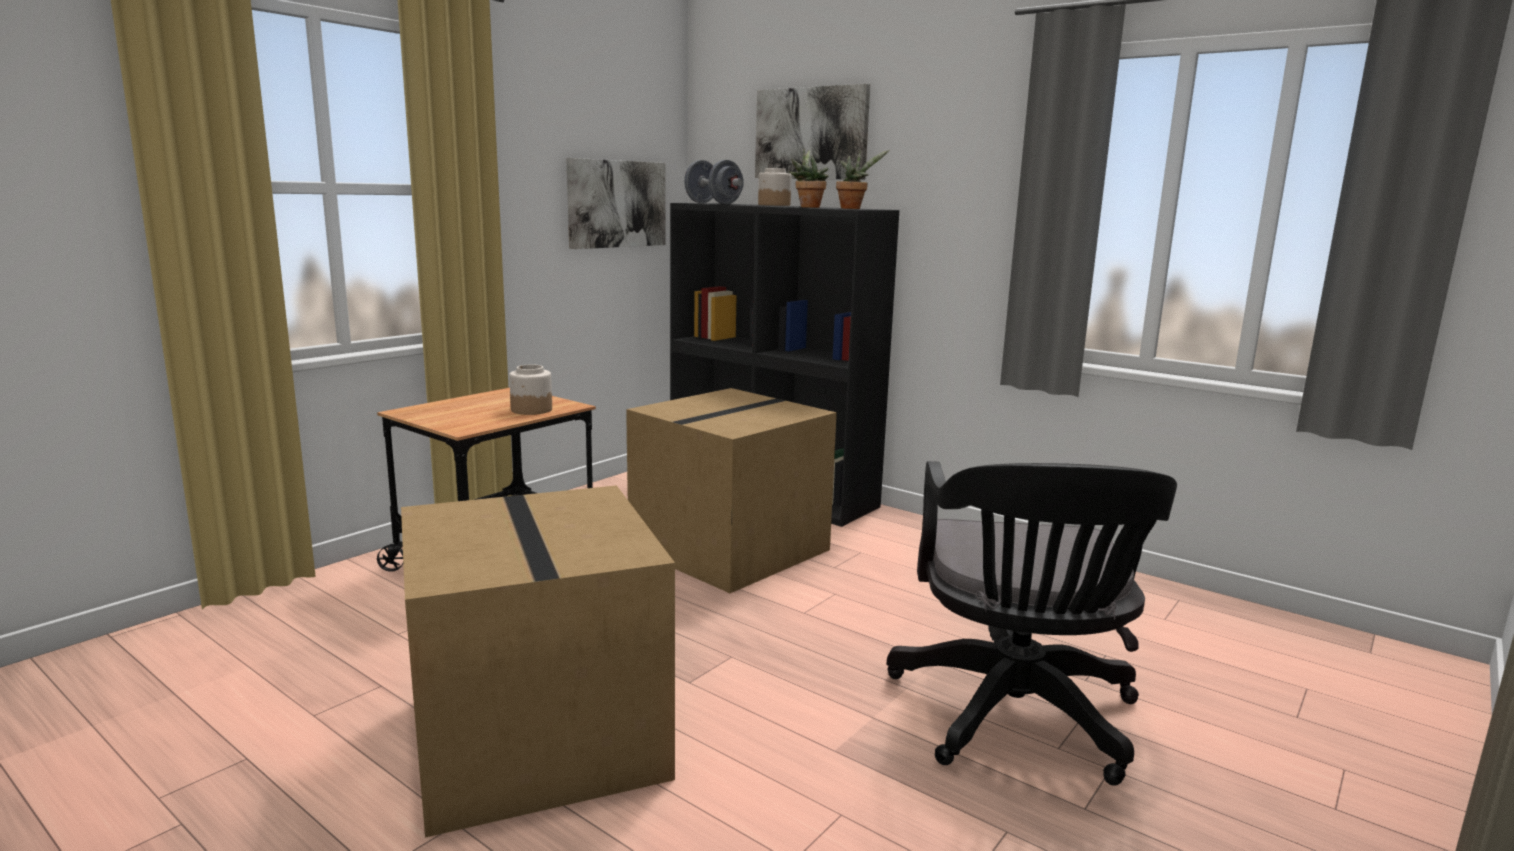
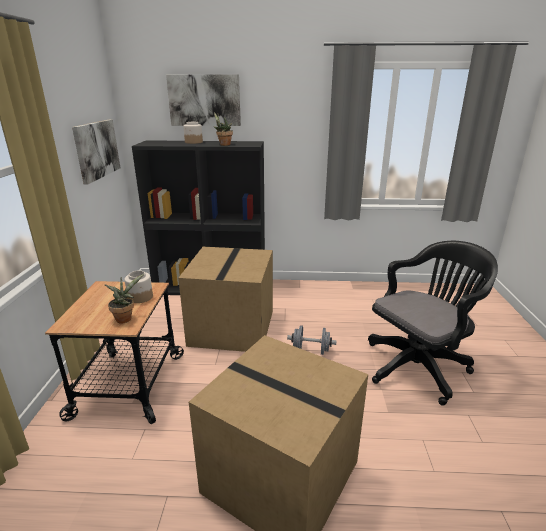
camera: 35 degrees left, 10 degrees up
(713, 203) = (158, 144): grey dumbbell -> grey dumbbell (311, 350)
(853, 208) = (247, 143): potted plant -> potted plant (125, 318)
(1016, 719) = (419, 365): black office chair -> black office chair turned 90 degrees counterclockwise

